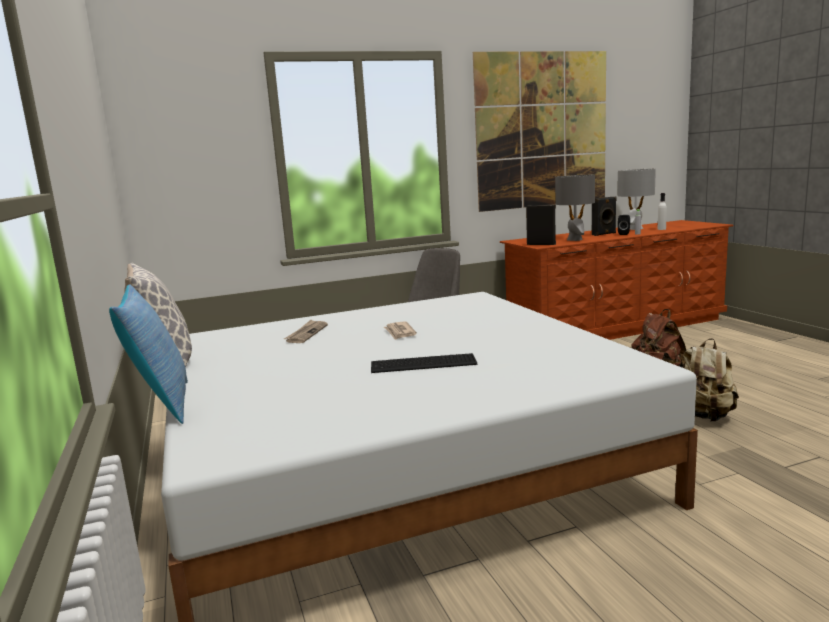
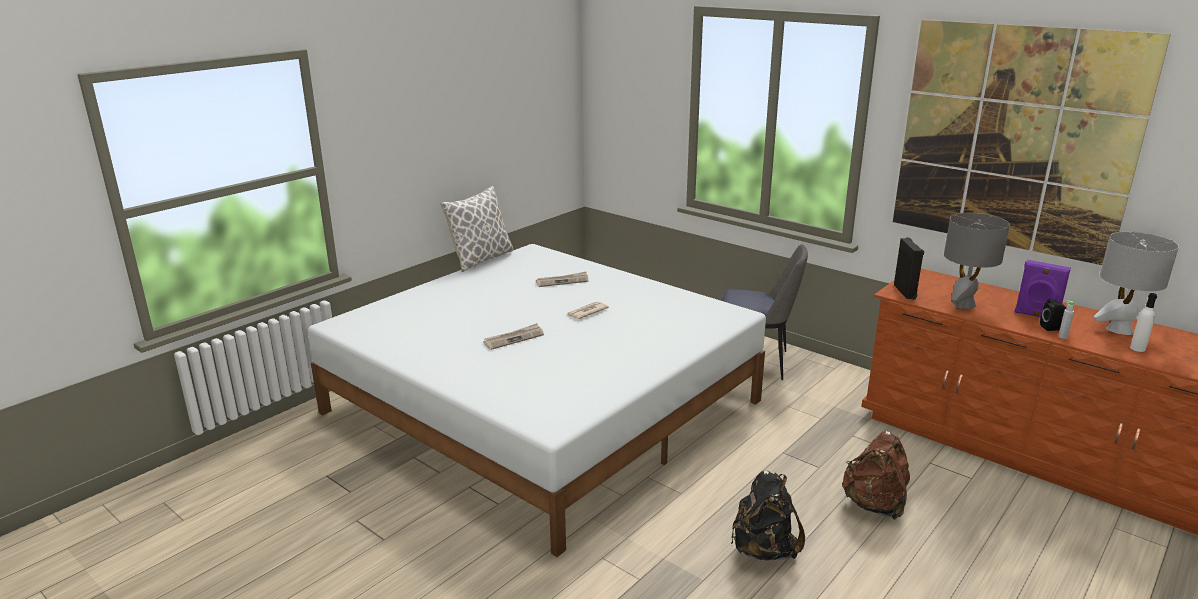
camera: 60 degrees right, 10 degrees up
(161, 405) = (403, 288): pillow -> none
(421, 363) = (514, 338): keyboard -> newspaper
(604, 234) = (1036, 316): black speaker -> purple speaker
(703, 416) = (764, 549): beige backpack -> black backpack

